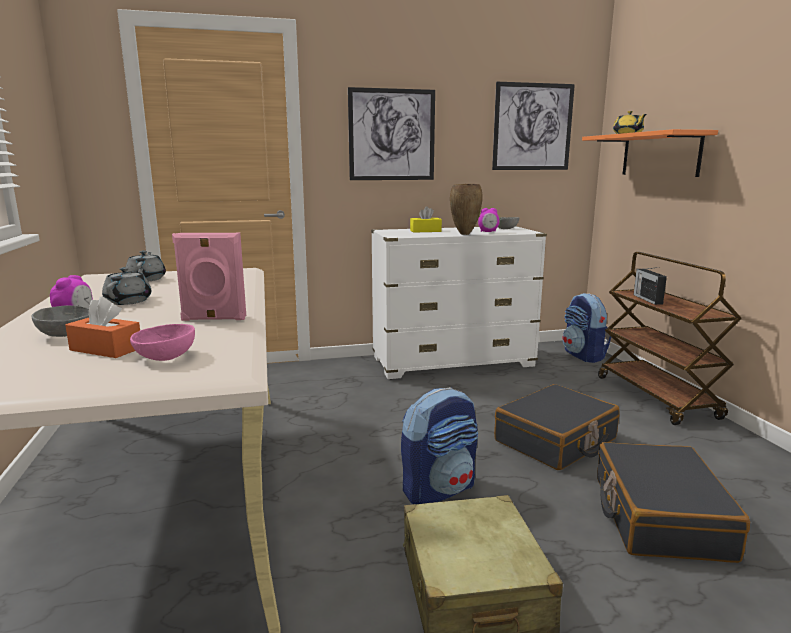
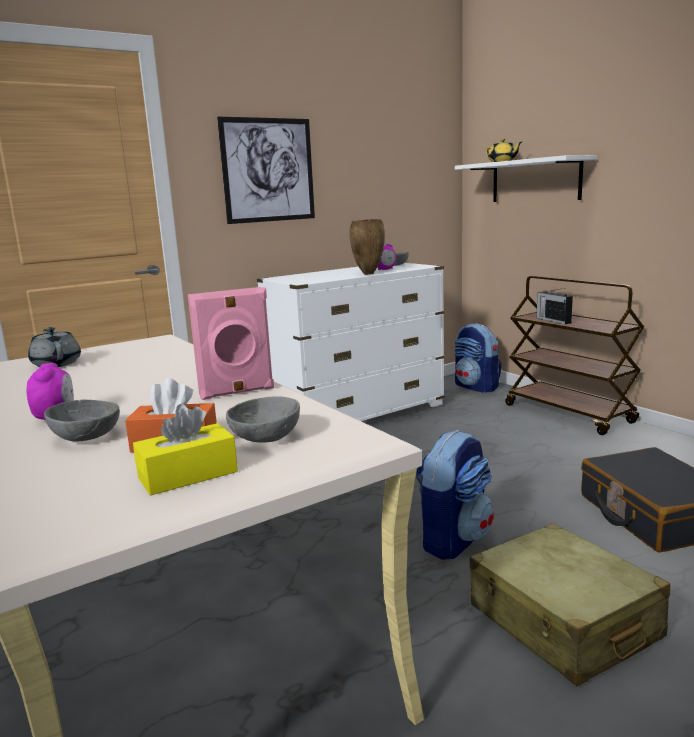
camera: 20 degrees left, 0 degrees up
(129, 301) = (88, 390): grey teapot -> none
(164, 357) = (265, 438): pink bowl -> grey bowl
(425, 231) = (320, 275): yellow tissue box -> yellow tissue box (188, 475)
(532, 127) = (403, 157): picture -> none
(556, 440) = (518, 470): black suitcase -> none
(660, 155) = (535, 180): orange shelf -> white shelf

